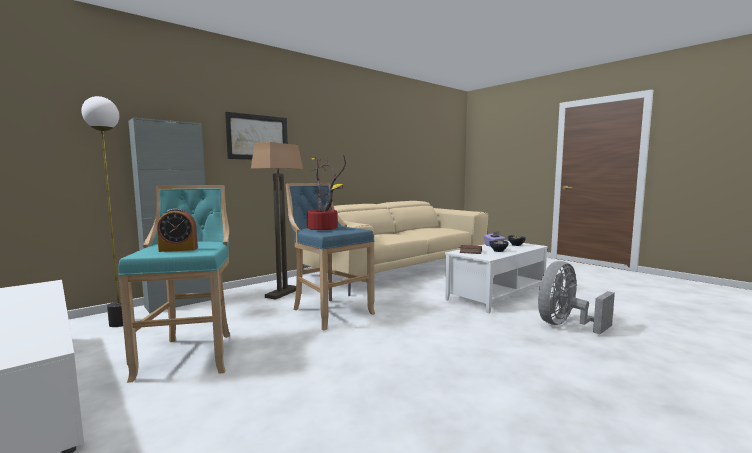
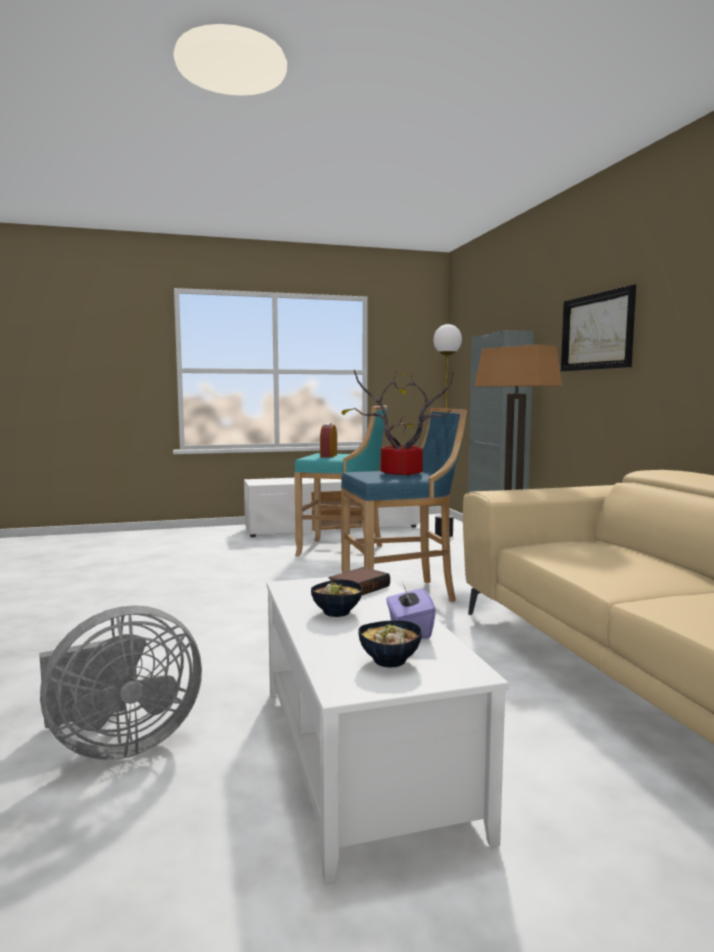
camera: 115 degrees right, 0 degrees up
(565, 325) = (119, 744): grey fan -> grey fan turned 75 degrees clockwise

